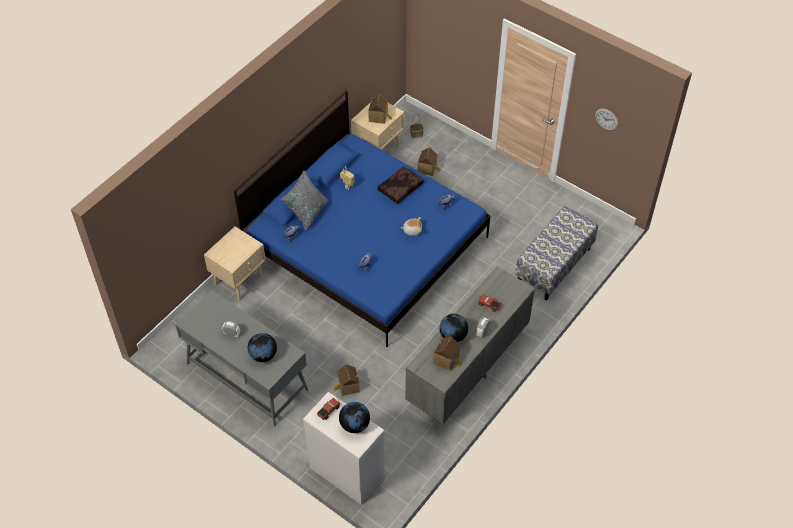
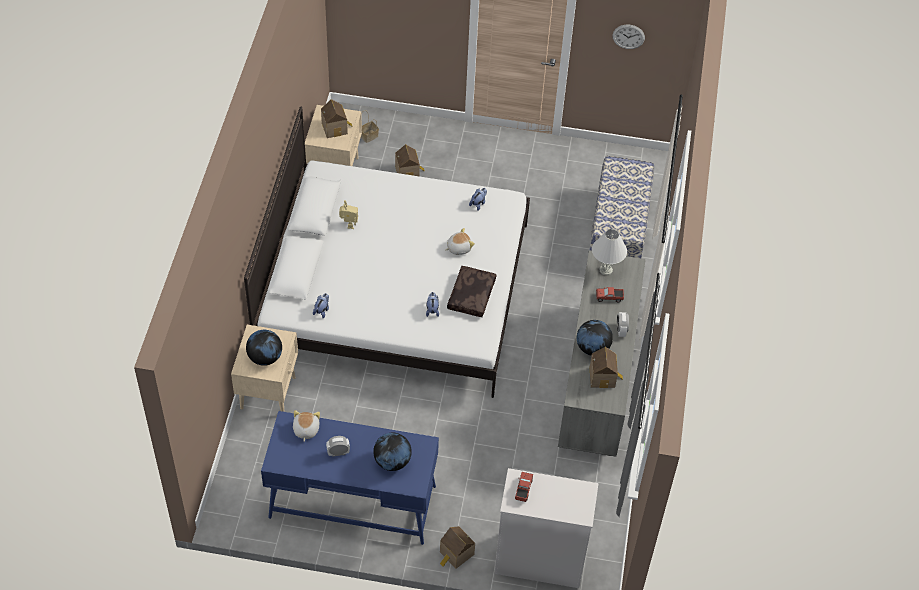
camera: 30 degrees left, 0 degrees up
(221, 310) = (305, 430): none -> plush toy
(247, 376) = (352, 501): grey desk -> blue desk
(307, 211) = (320, 273): grey pillow -> none
(347, 386) = (478, 462): toy house -> toy house (455, 554)
(355, 425) = (563, 492): globe -> globe (265, 357)
(367, 245) = (394, 289): blue bed -> white bed
(400, 187) = (412, 203): brown pillow -> brown pillow (470, 295)
(499, 284) = (605, 270): none -> white table lamp

